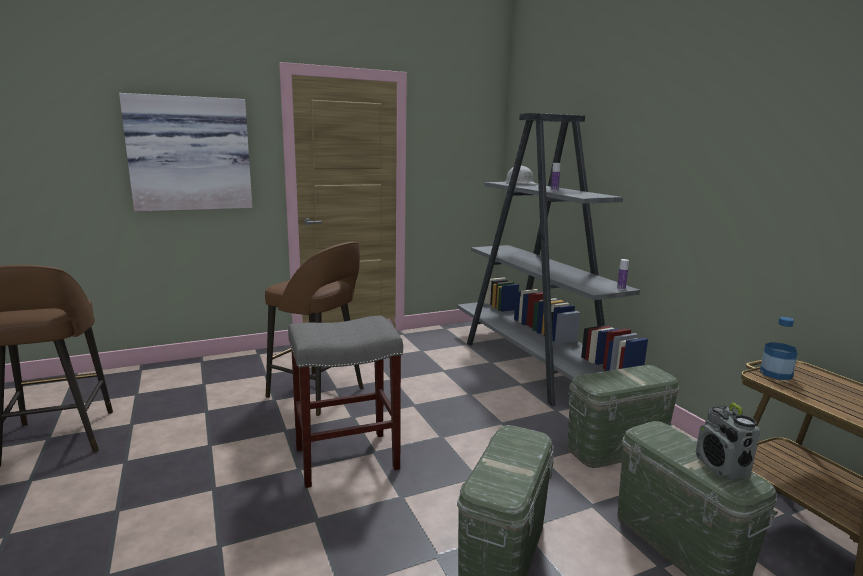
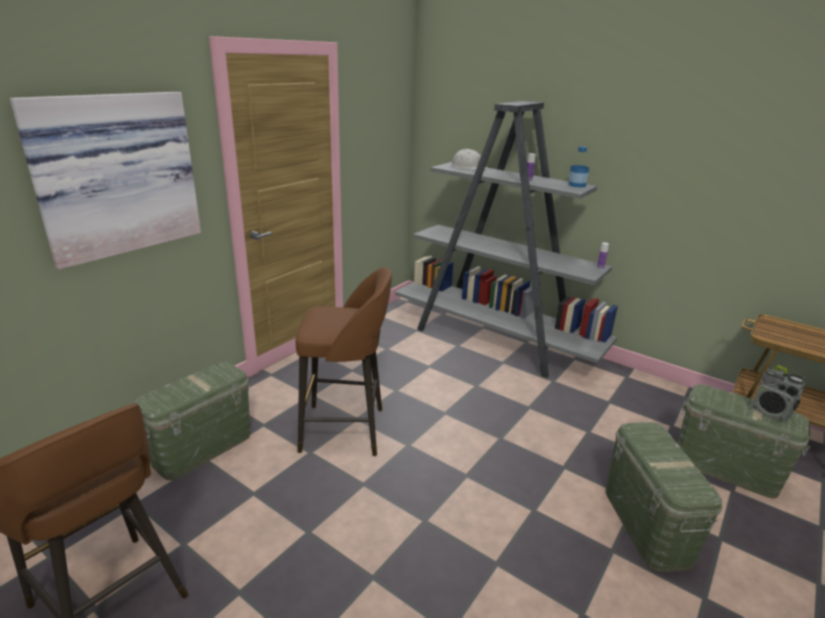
camera: 30 degrees left, 10 degrees up
(348, 458) = (452, 490): grey stool -> none
(616, 448) = (622, 403): green storage box -> green storage box (202, 448)
(776, 374) = (769, 331): bottle -> bottle (577, 185)

